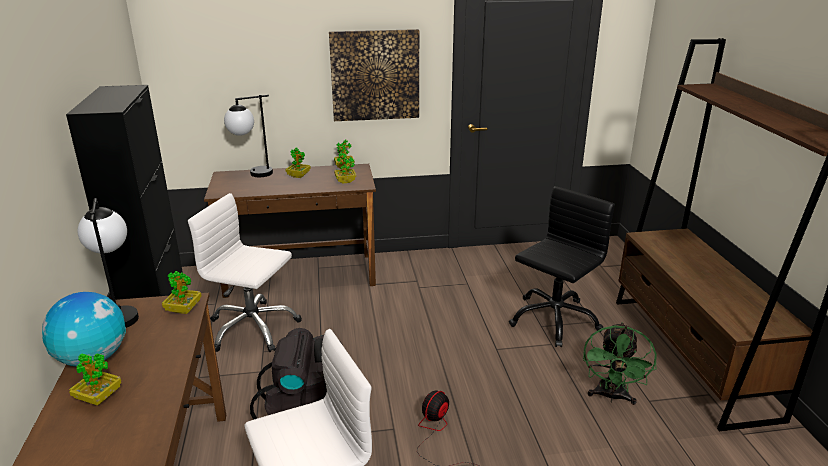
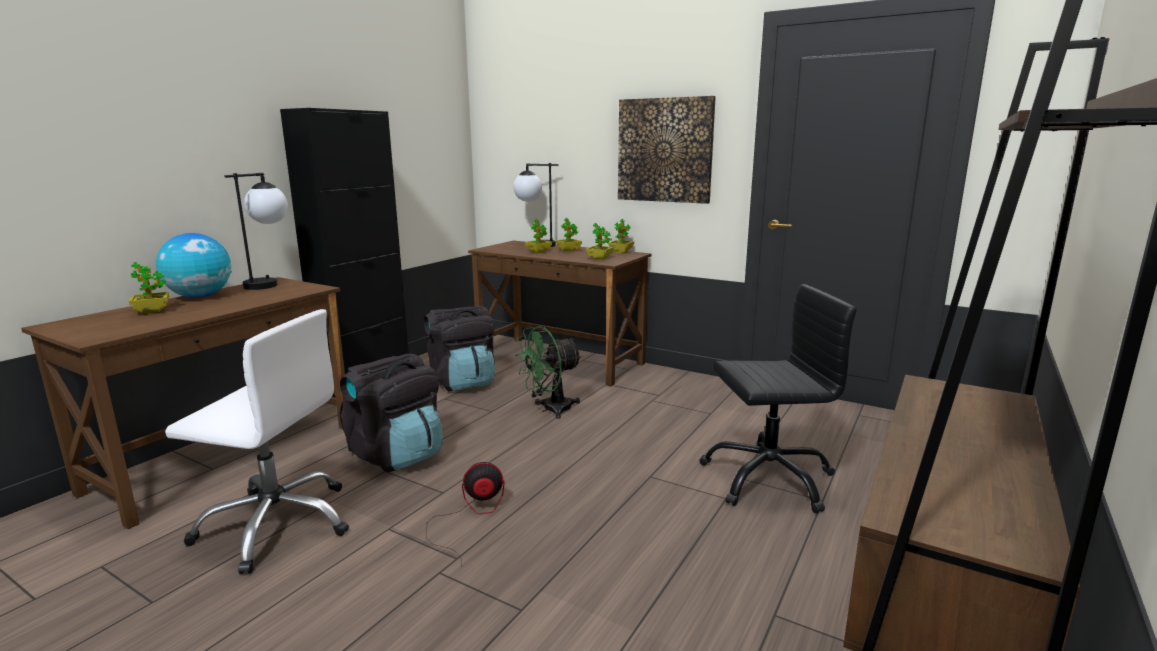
camera: 40 degrees right, 10 degrees down
(183, 309) = (302, 290): potted plant -> potted plant (538, 252)
(252, 328) = (463, 382): white office chair -> black backpack
(611, 397) = (722, 582): green fan -> green fan (550, 410)

